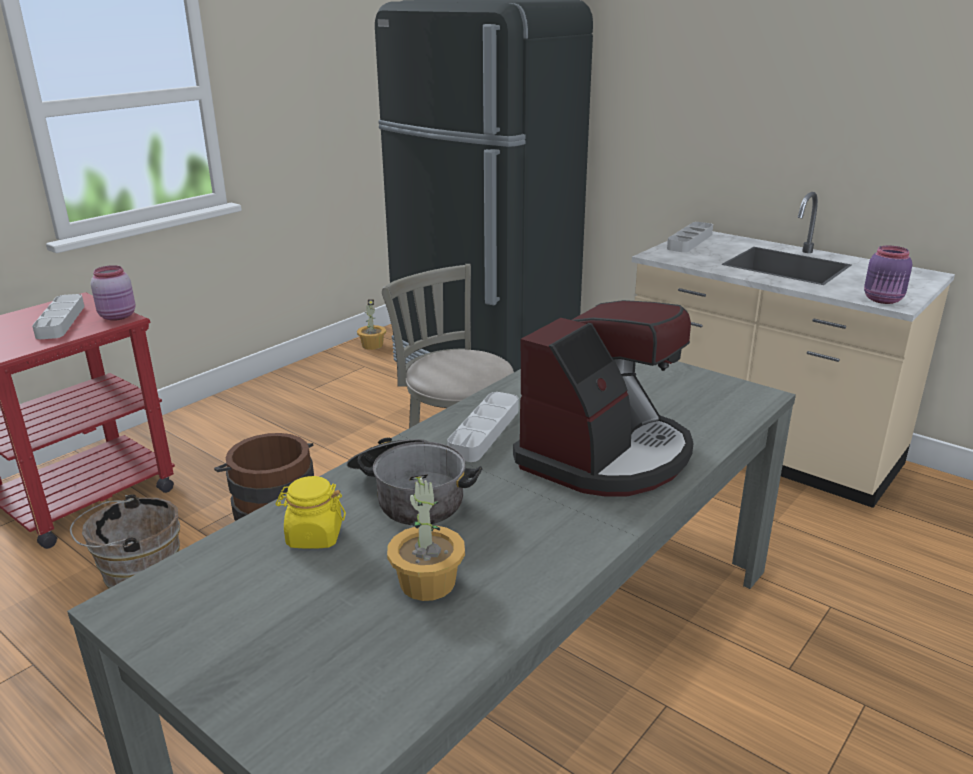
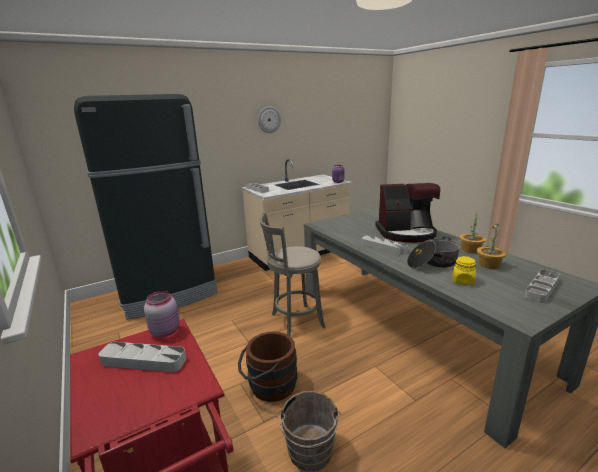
camera: 70 degrees left, 5 degrees down
(287, 662) = (542, 288): none -> grey tray
(372, 345) = (92, 325): potted plant -> potted plant (470, 250)
(606, 455) = (406, 233): coffee machine -> coffee machine turned 120 degrees clockwise
(805, 75) = (269, 119): none -> wall clock

